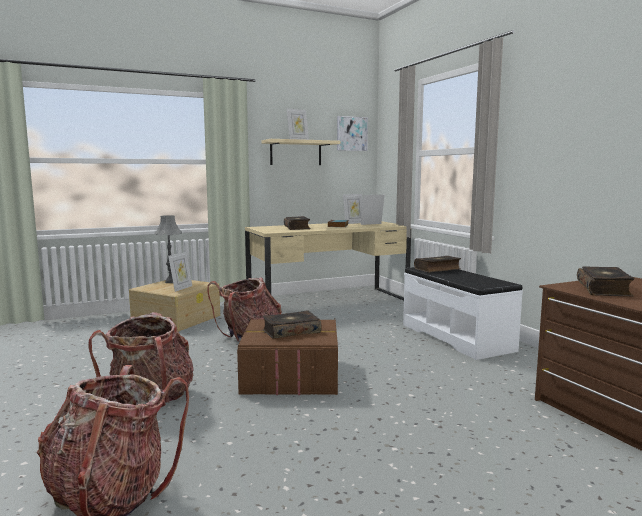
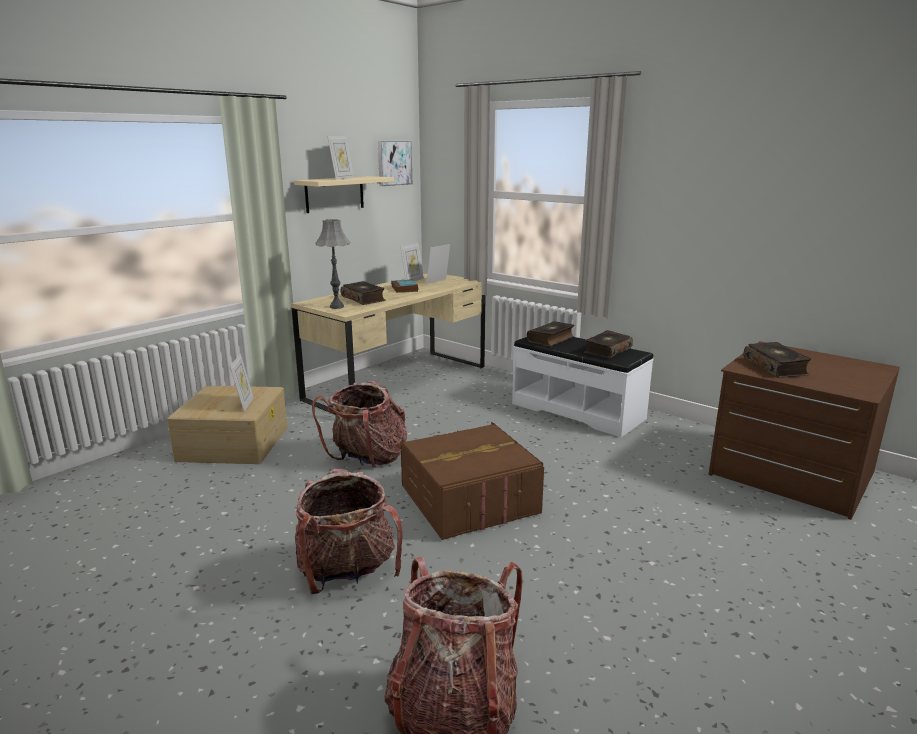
camera: 25 degrees left, 10 degrees up
(171, 282) = (213, 394): grey table lamp -> grey table lamp (337, 307)
(291, 331) = (471, 452): book -> book (607, 350)

